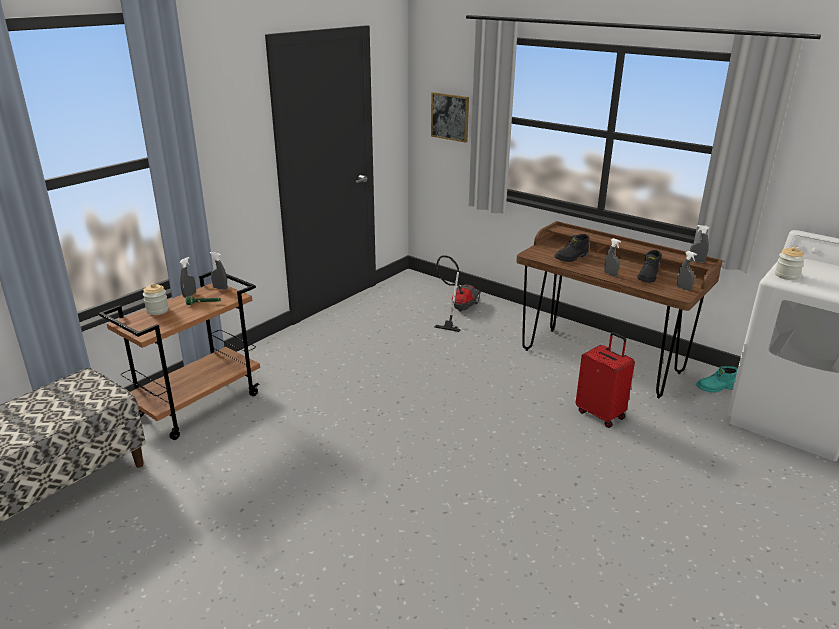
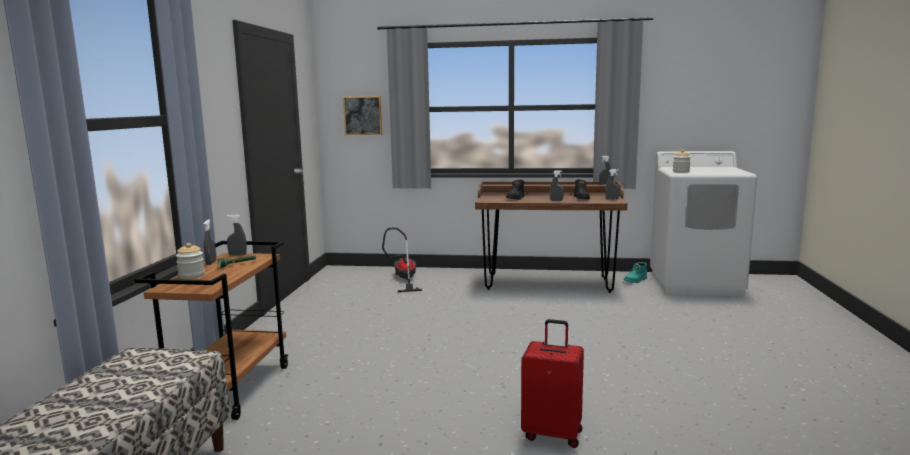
camera: 30 degrees left, 15 degrees down
(601, 414) = (587, 308): red suitcase -> red suitcase (553, 434)

